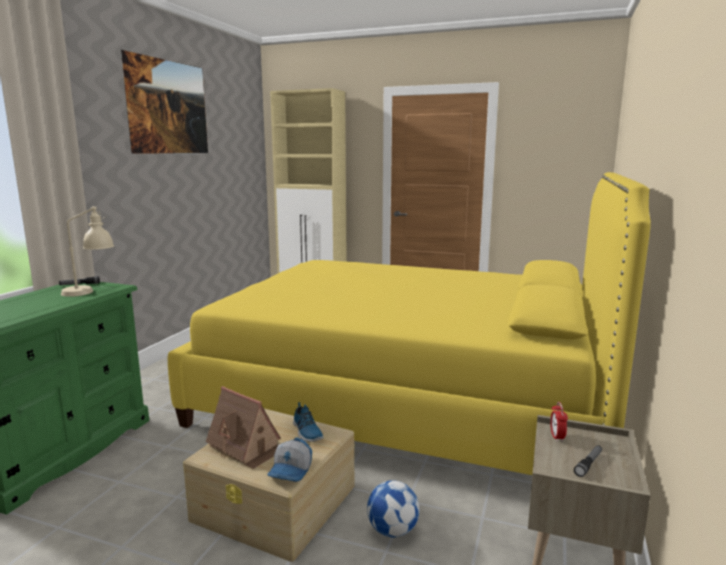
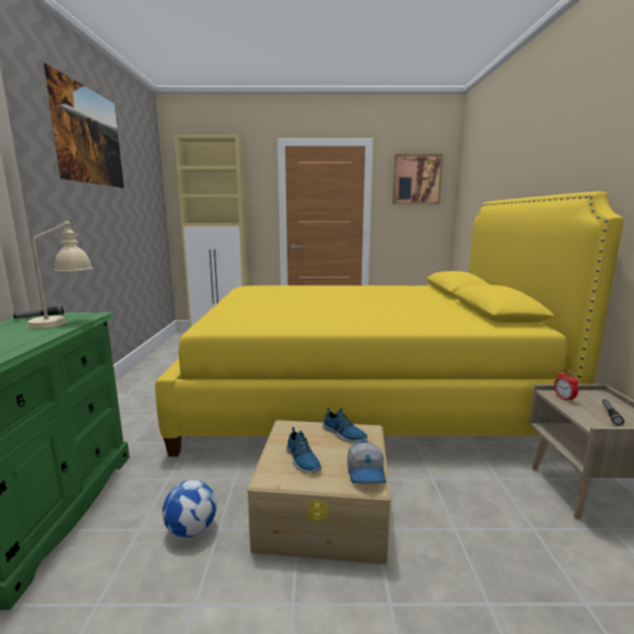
camera: 20 degrees left, 0 degrees up
(246, 447) = (302, 460): toy house -> shoe
(392, 530) = (444, 508): football -> football (191, 529)
(556, 133) = (416, 179): none -> picture

